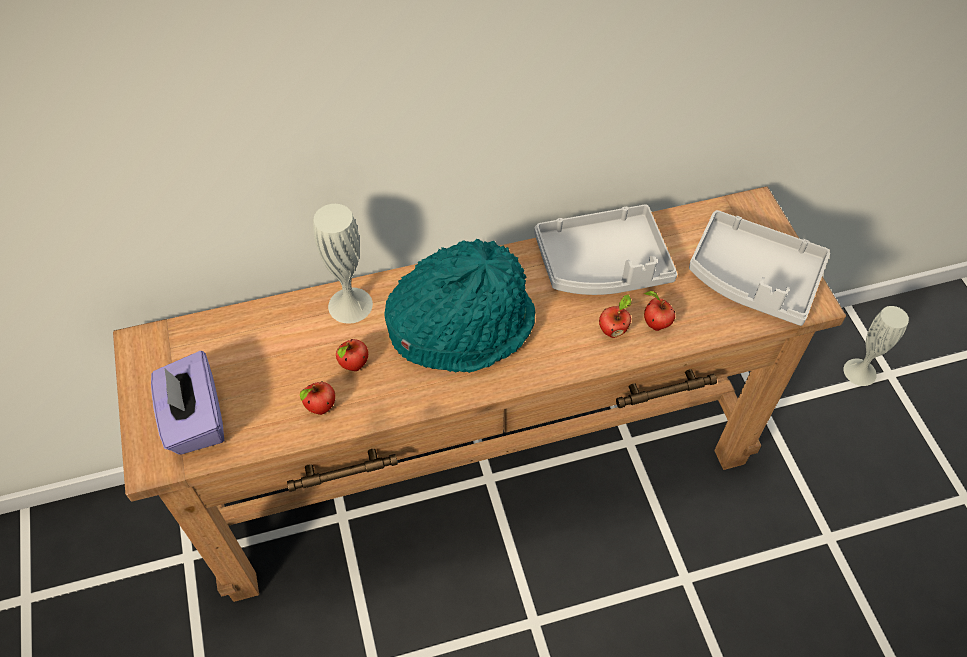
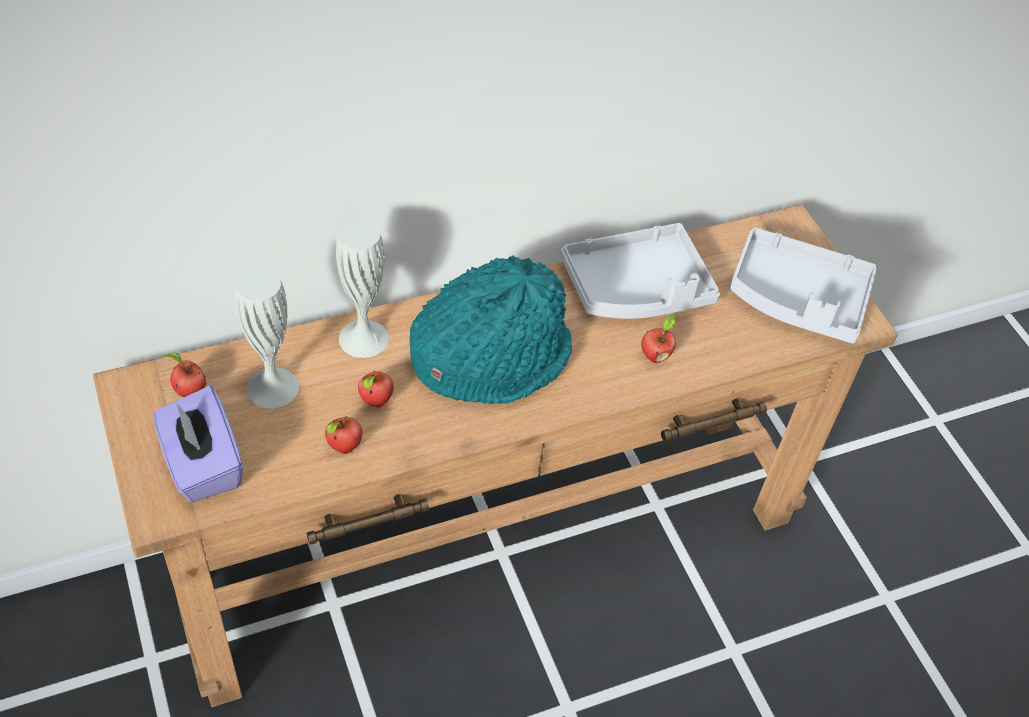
camera: 10 degrees left, 5 degrees down
(654, 324) = (699, 348): apple -> apple (189, 392)
(860, 372) = (904, 418): white vase -> white vase (272, 387)

